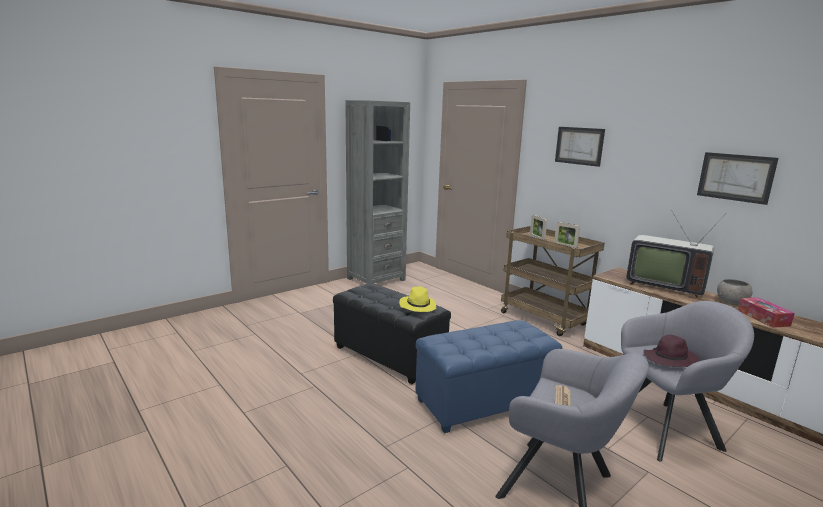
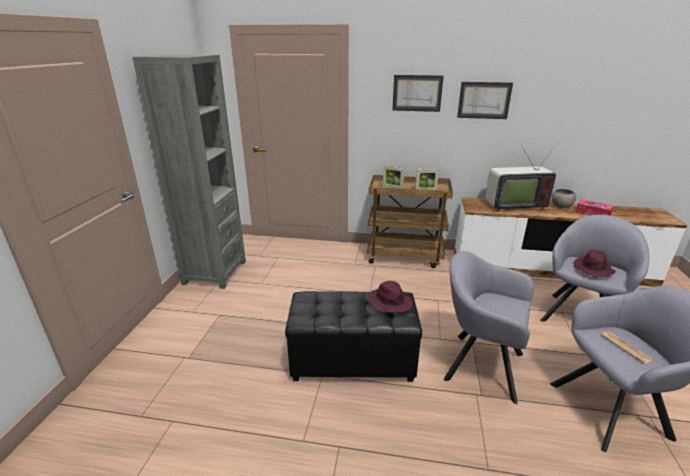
camera: 40 degrees left, 10 degrees up
(417, 306) = (389, 302): yellow hat -> purple hat
(483, 402) = (478, 364): blue ottoman -> grey armchair
(735, 177) = (557, 111): picture -> picture (484, 100)

